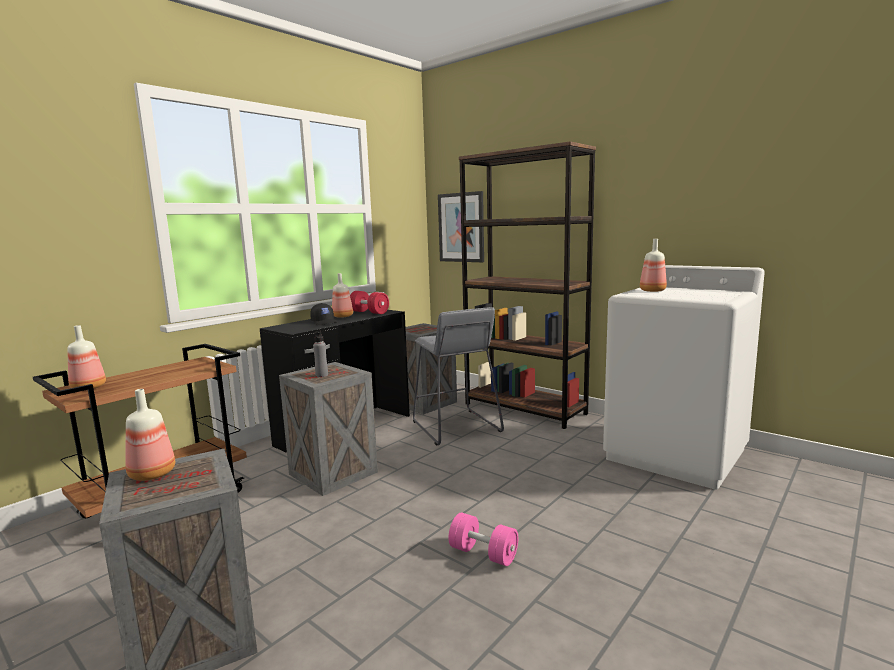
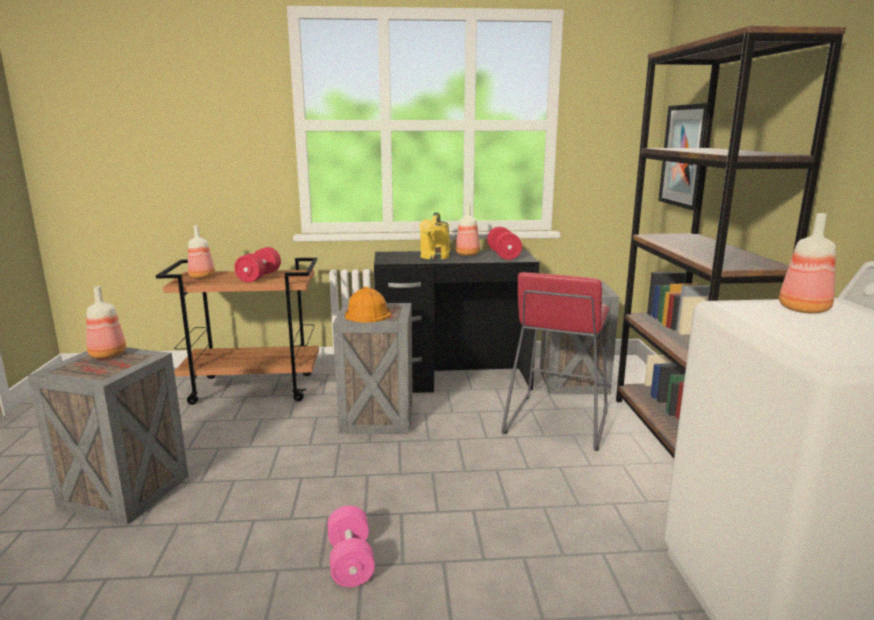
camera: 45 degrees right, 5 degrees up
(165, 372) = (259, 277): none -> red dumbbell
(321, 375) = (367, 313): grey bottle -> orange hard hat
(325, 322) = (434, 257): black cap -> yellow watering can
(455, 427) = (557, 422): grey stool -> red stool

